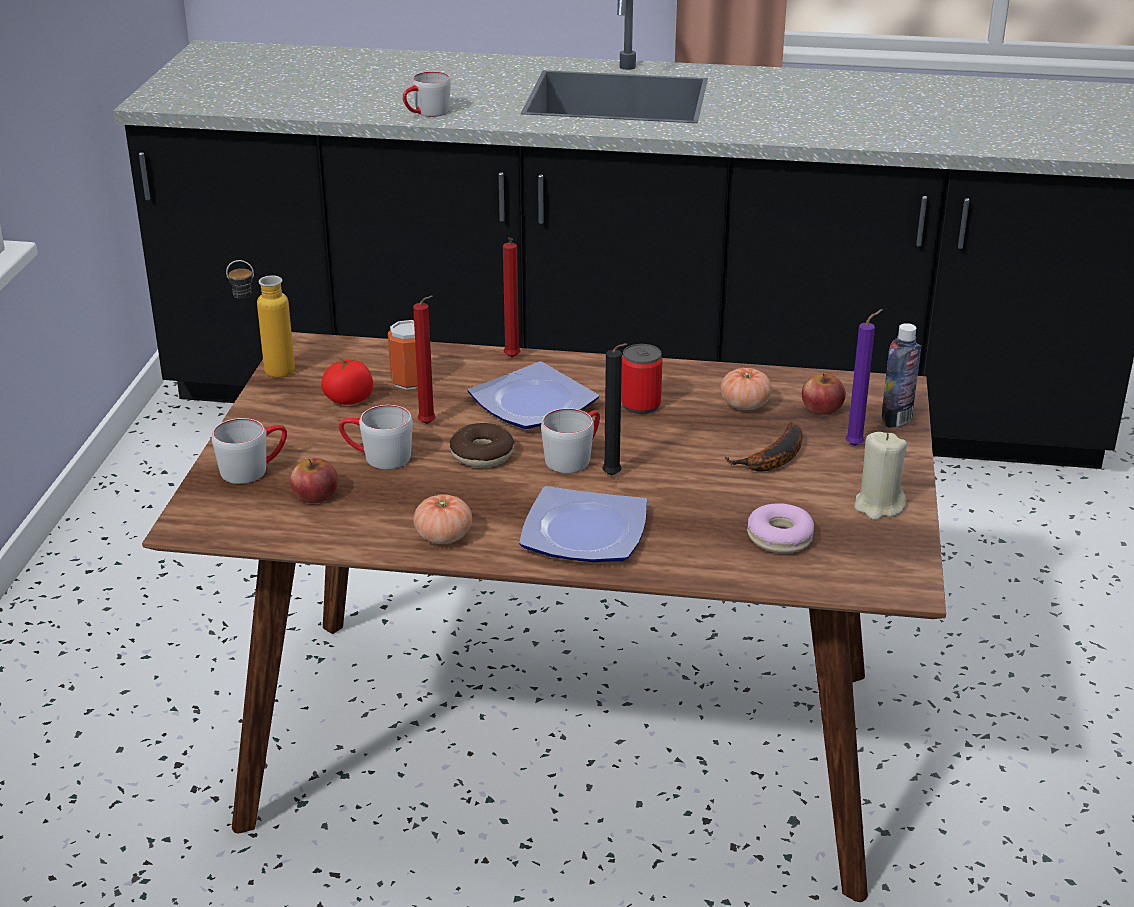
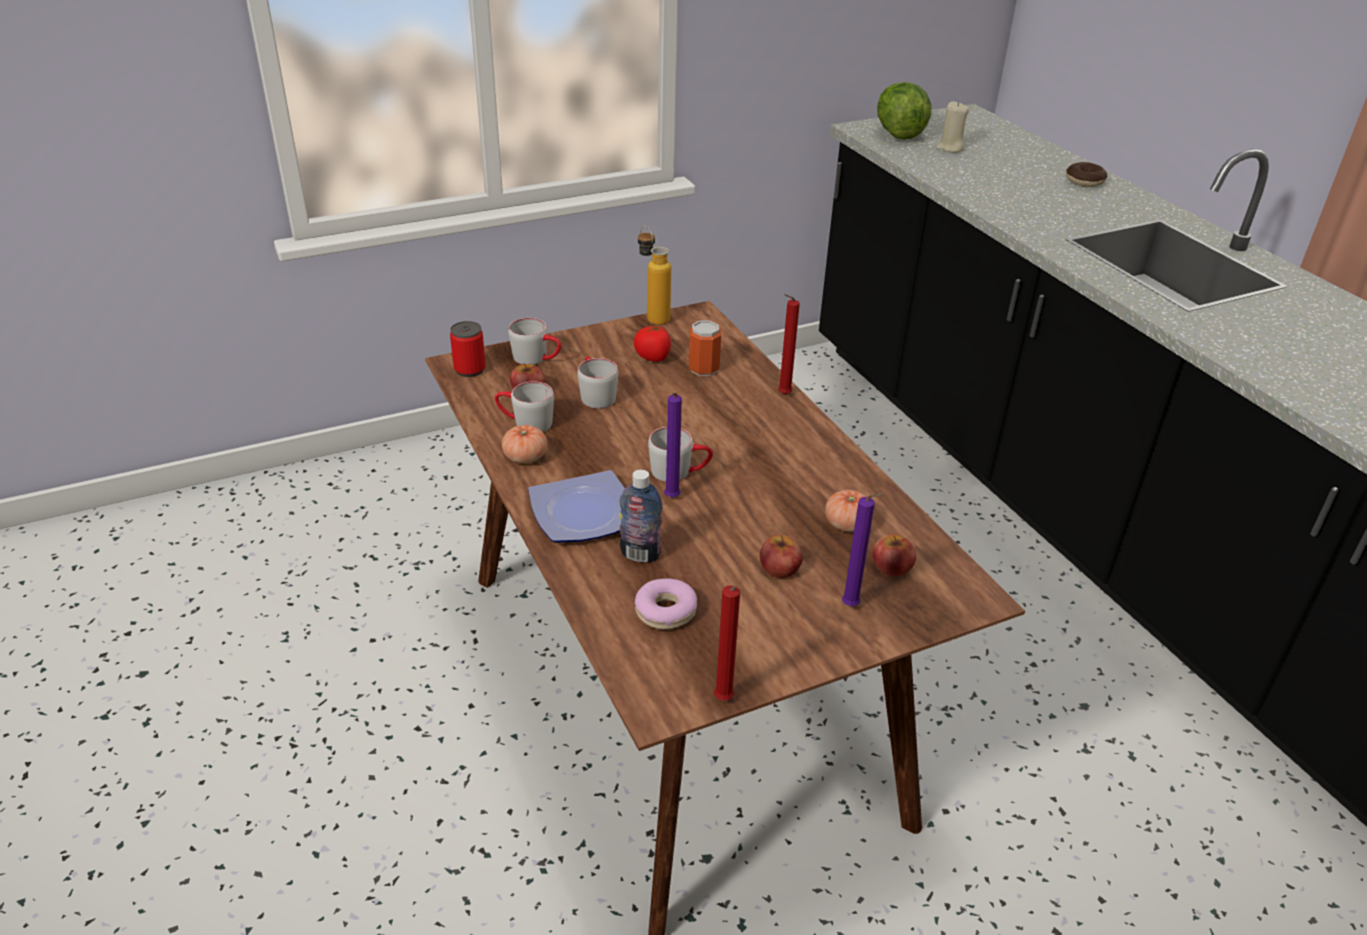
camera: 55 degrees right, 5 degrees up
(196, 92) = (898, 133): none -> lettuce
(426, 113) = (1001, 208): grey mug -> grey mug (525, 423)
(429, 425) = (656, 398): red candle -> red candle (723, 701)
(482, 455) = (640, 433): donut -> donut (1084, 181)
(530, 404) = (730, 426): plate -> none
(614, 476) = (671, 499): black candle -> purple candle
(640, 405) = (786, 474): can -> can (470, 369)
(773, 459) = (779, 568): banana -> apple
(878, 506) = (767, 651): beige candle -> beige candle (950, 148)
(896, 419) = (923, 616): bottle -> bottle (640, 554)

